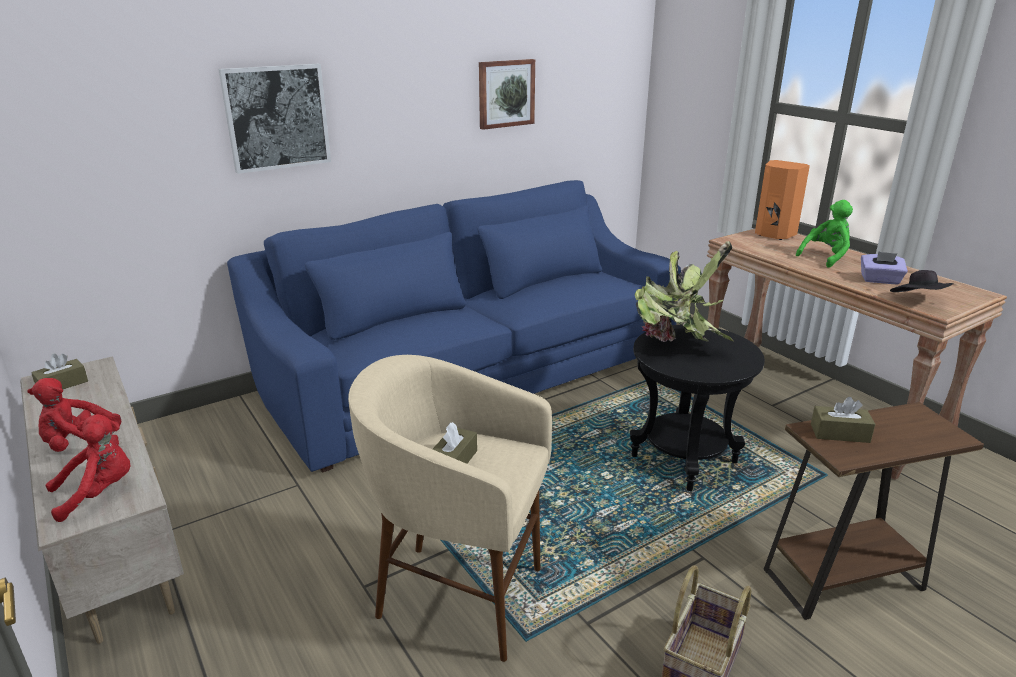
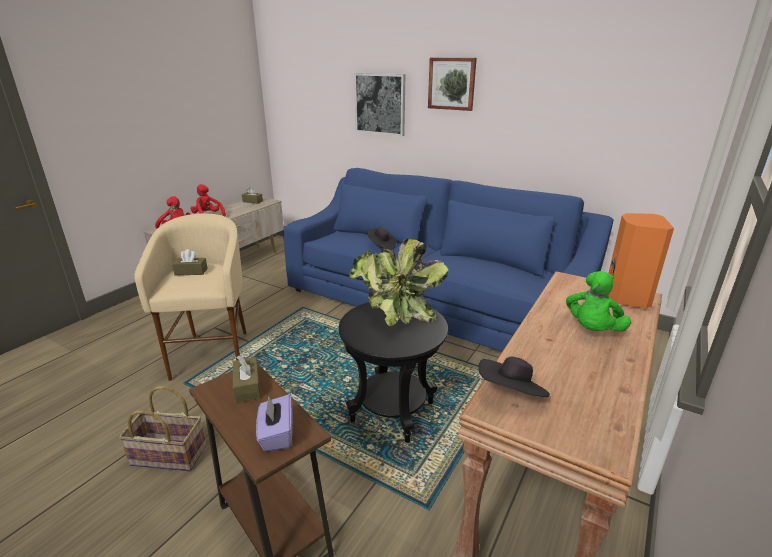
camera: 65 degrees right, 0 degrees up
(446, 320) = (381, 246): none -> black hat
(505, 93) = (541, 111): picture -> picture (452, 83)
(825, 257) = (592, 330): green plush toy -> green plush toy turned 90 degrees clockwise
(880, 280) = (555, 367): purple tissue box -> purple tissue box (277, 435)

